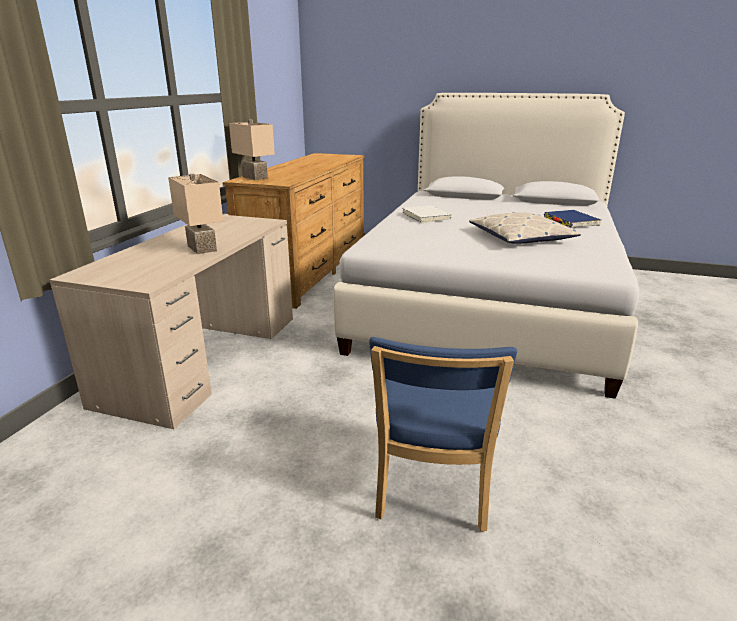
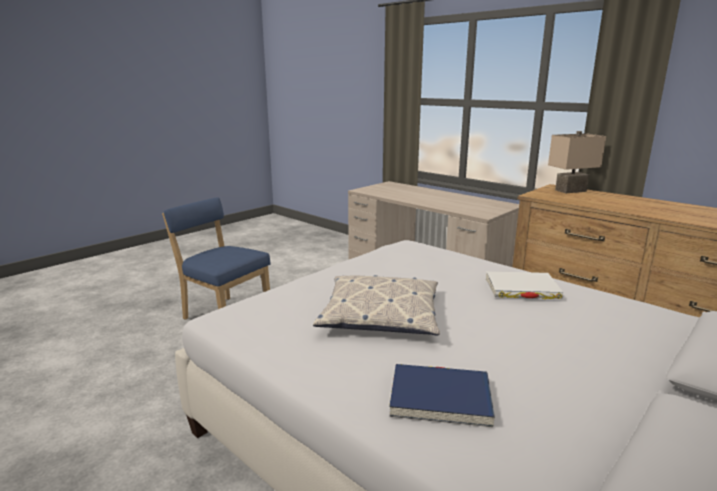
camera: 115 degrees right, 5 degrees down
(204, 248) = (417, 199): beige table lamp -> none

